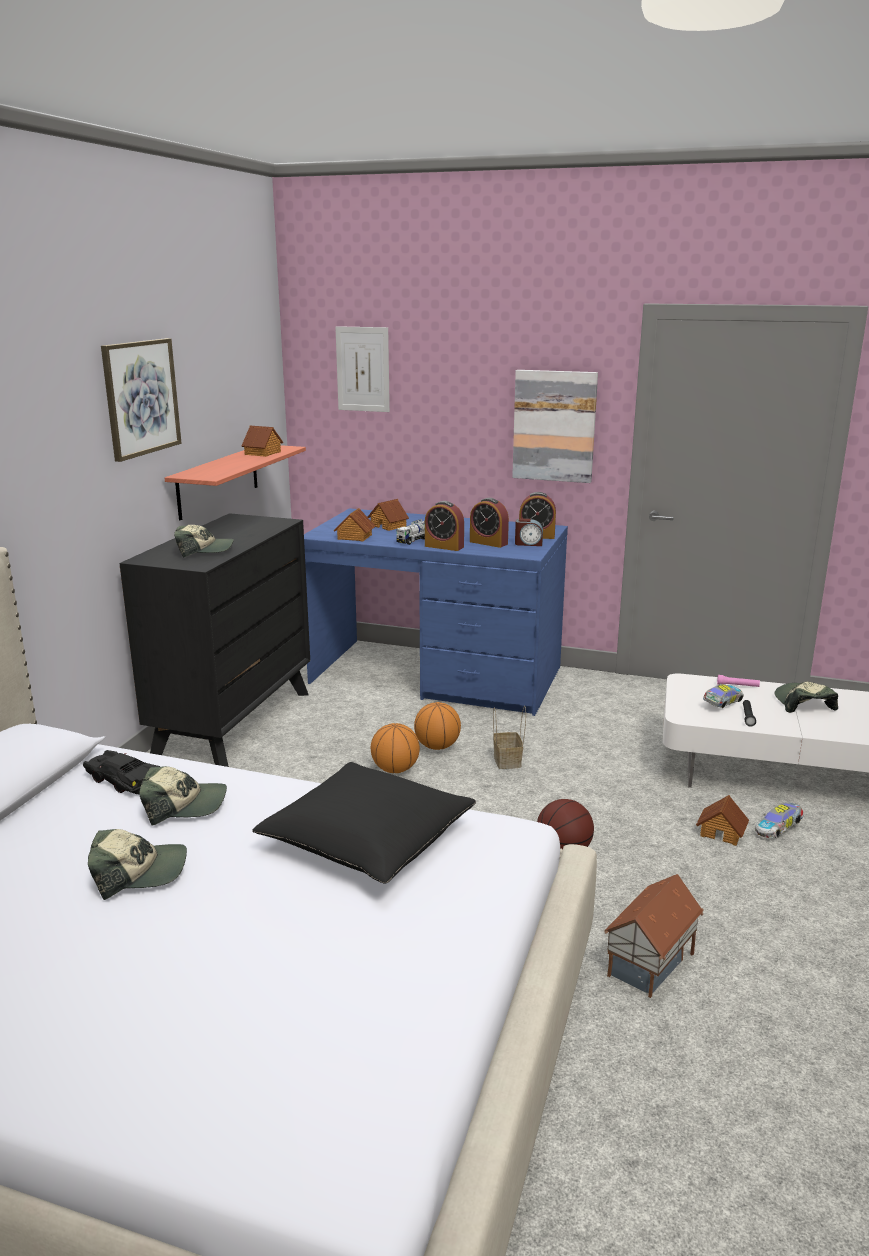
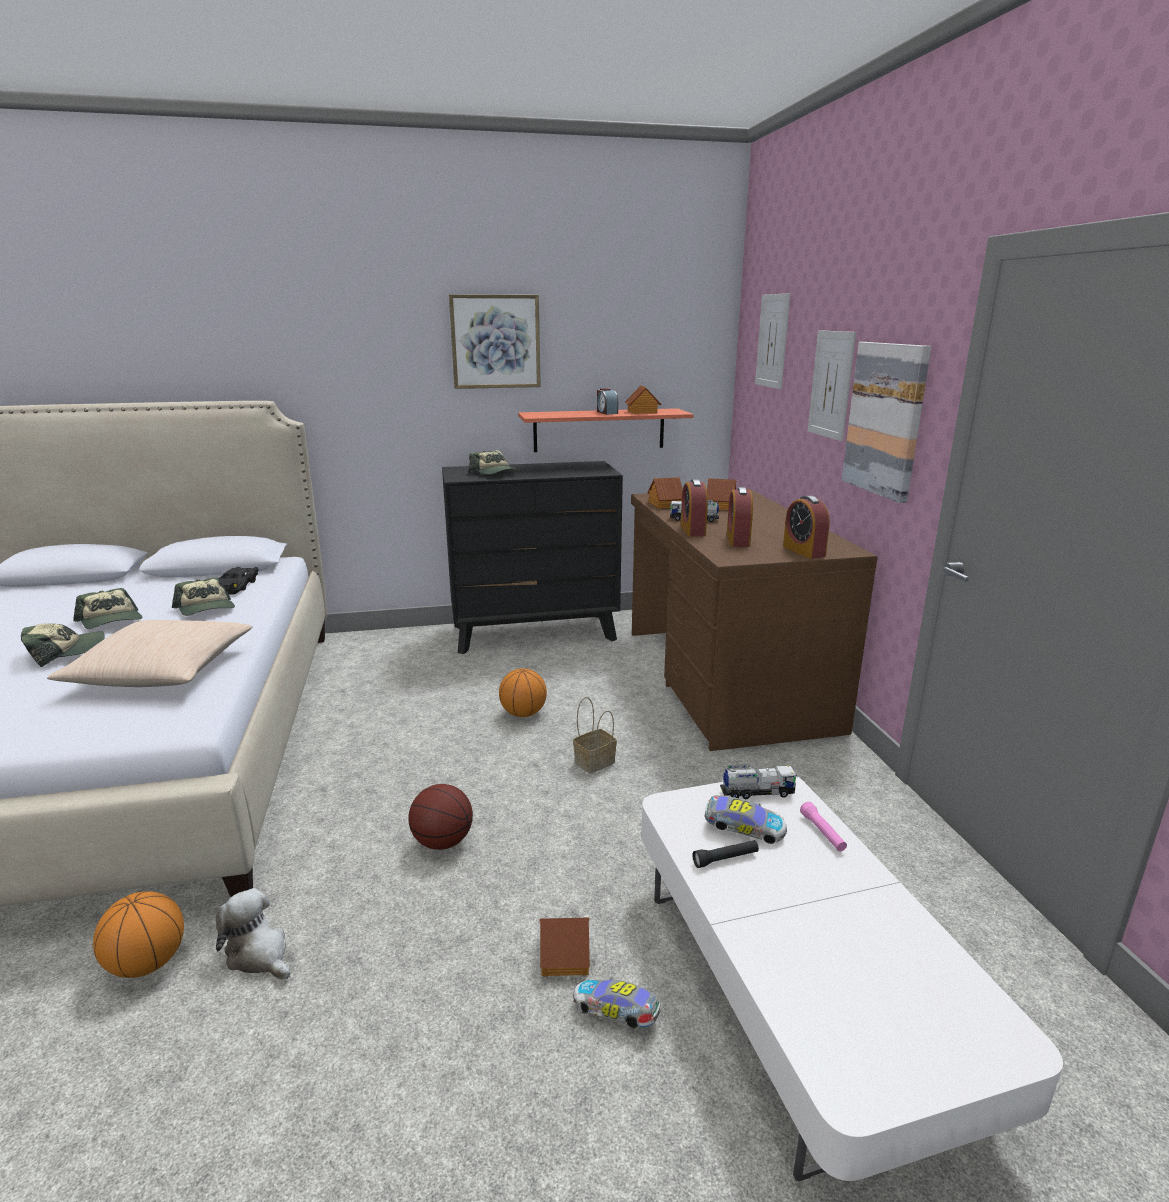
camera: 60 degrees right, 0 degrees up
(367, 840) = (163, 671): black pillow -> beige pillow
(436, 676) = (725, 678): blue desk -> brown desk
(437, 746) = (585, 719): basketball -> basketball (148, 963)
(473, 404) = (831, 384): none -> picture
(528, 543) = (768, 553): alarm clock -> alarm clock (606, 412)
(652, 965) = (259, 954): toy house -> plush toy
(686, 688) = (757, 792): none -> toy truck
(803, 704) = (838, 908): cap -> cap (66, 652)

